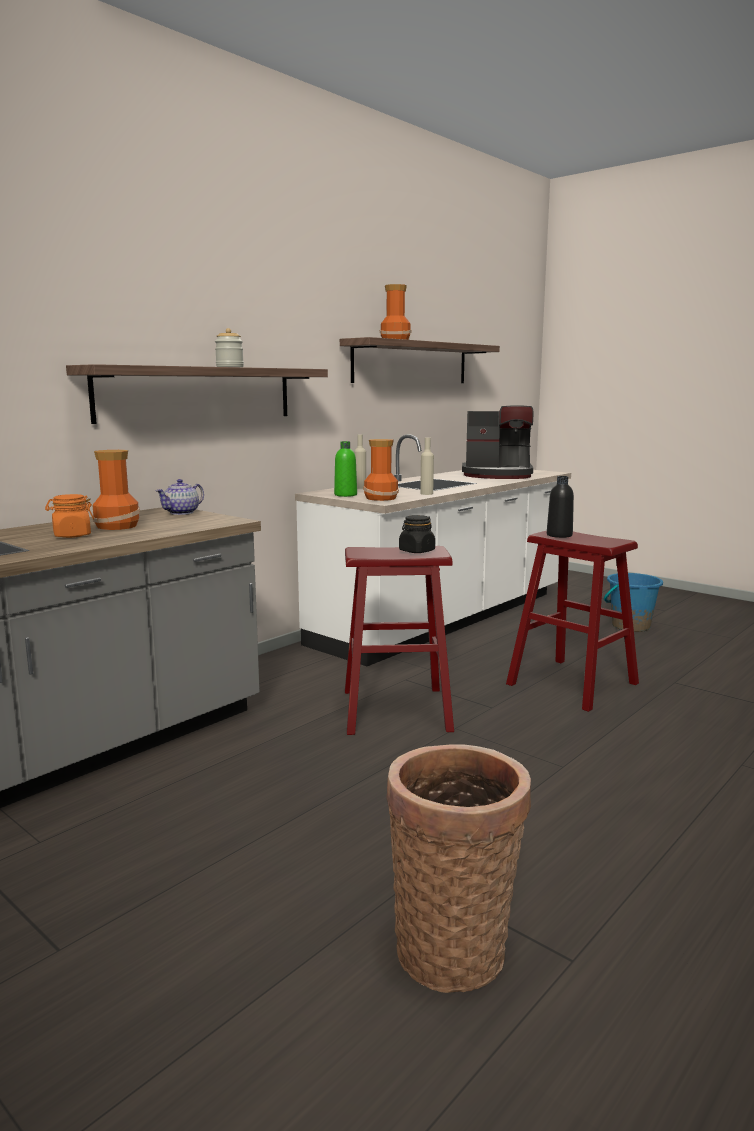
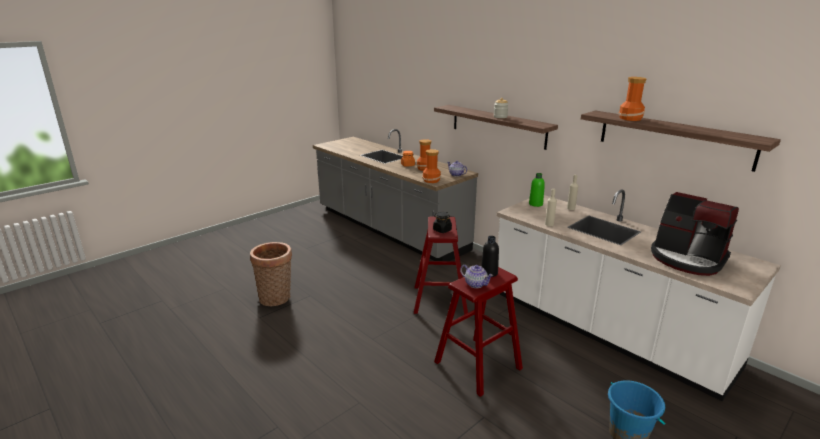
camera: 95 degrees right, 10 degrees up
(380, 498) = (524, 212): vase -> vase (432, 180)
(497, 475) = (687, 259): coffee machine -> coffee machine turned 60 degrees counterclockwise
(599, 539) = (475, 284): none -> teapot

